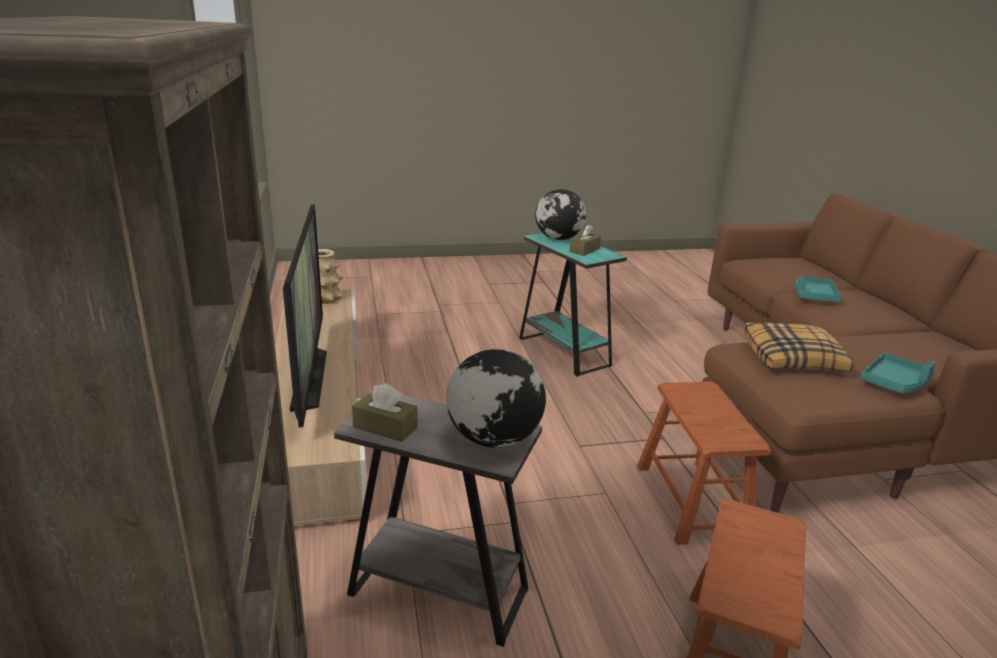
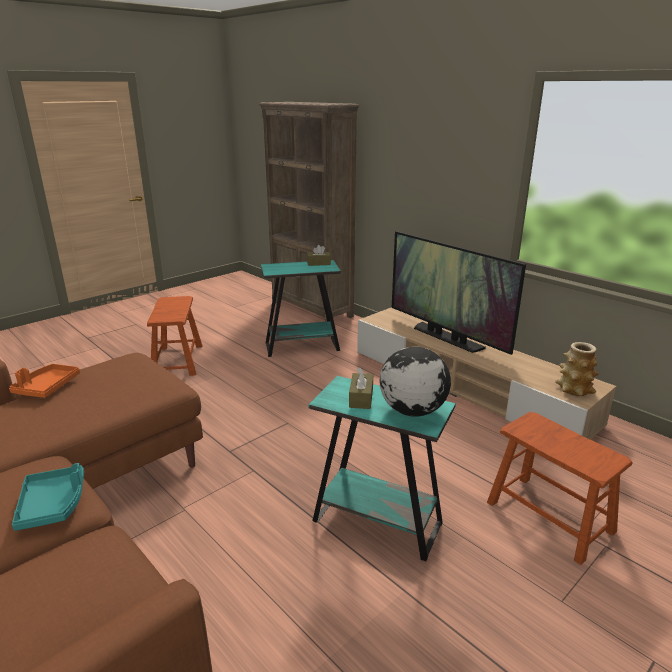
camera: 150 degrees right, 0 degrees up
(438, 592) = (302, 346): grey side table -> turquoise side table
(493, 438) = (277, 269): globe -> none
(692, 501) = (200, 414): brown stool -> brown stool (549, 516)
(793, 358) = (125, 387): pillow -> none
(895, 383) = (47, 387): turquoise tray -> orange tray

